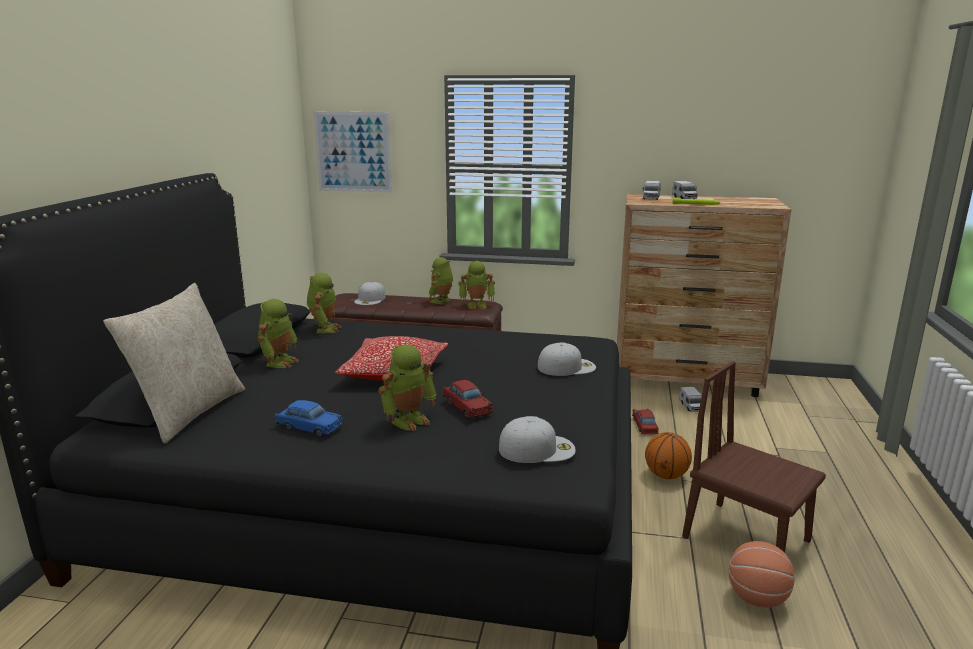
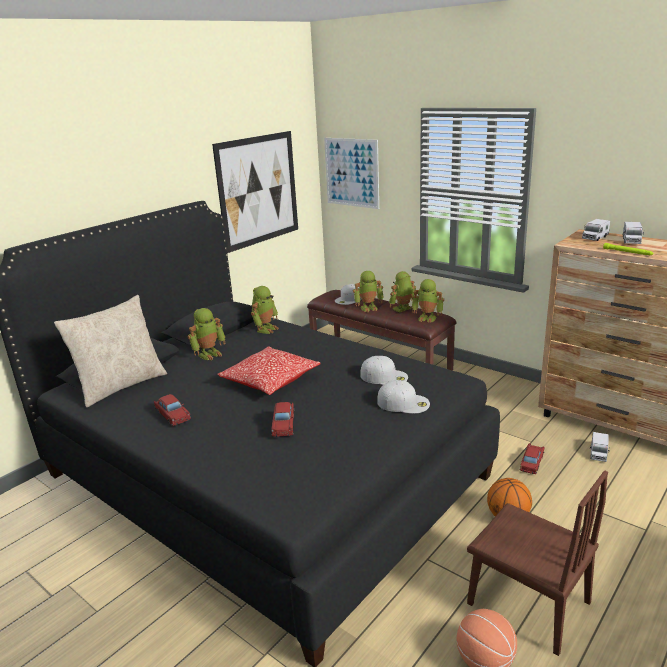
camera: 30 degrees right, 5 degrees up
(255, 168) = (258, 190): none -> picture
(309, 427) = (173, 415): blue toy car -> red toy car
(409, 420) = (236, 426): toy robot -> toy robot (369, 307)
(537, 448) = (292, 477): white cap -> white cap (384, 376)
(746, 539) = (528, 603): brown chair -> brown chair turned 150 degrees clockwise

